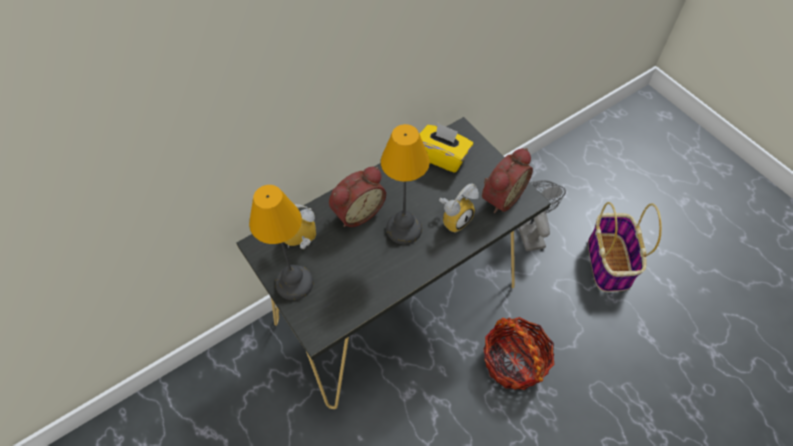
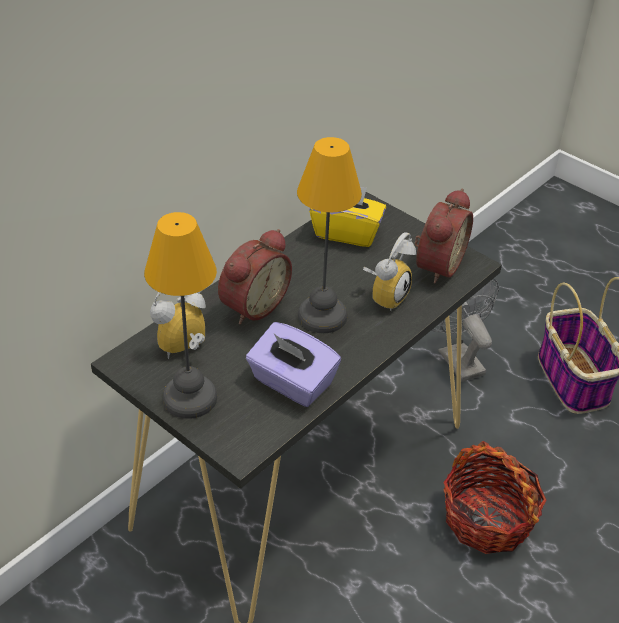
camera: 15 degrees left, 15 degrees down
(367, 283) = (291, 383): none -> purple tissue box

